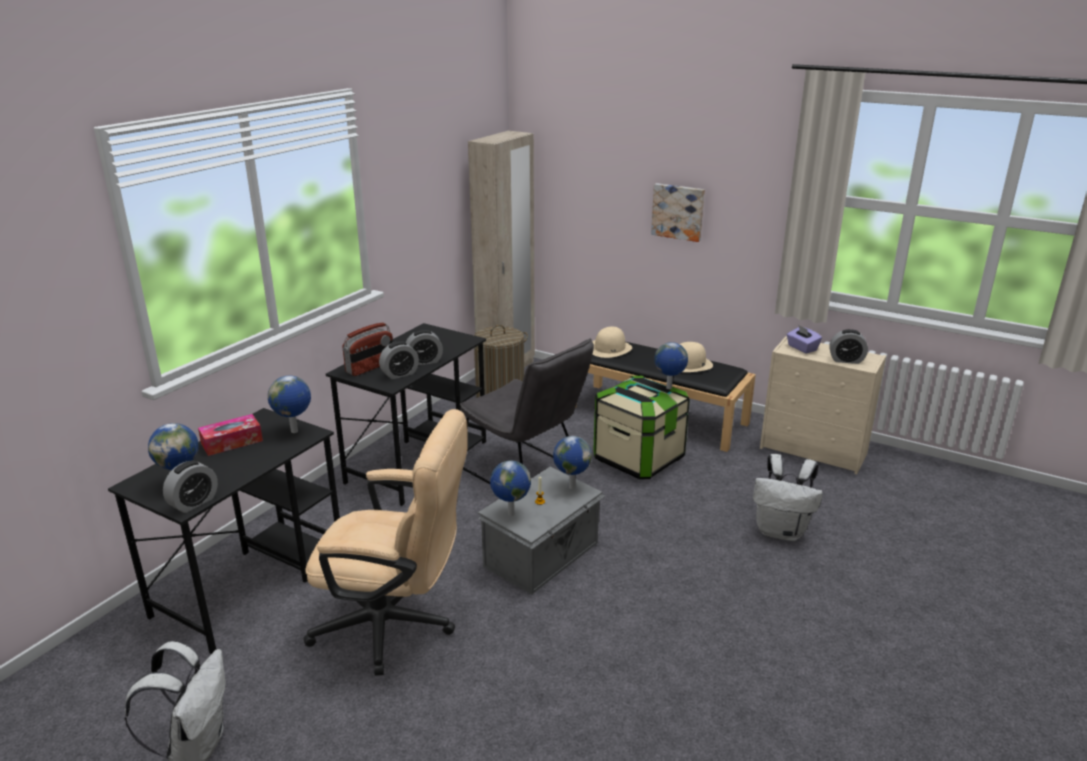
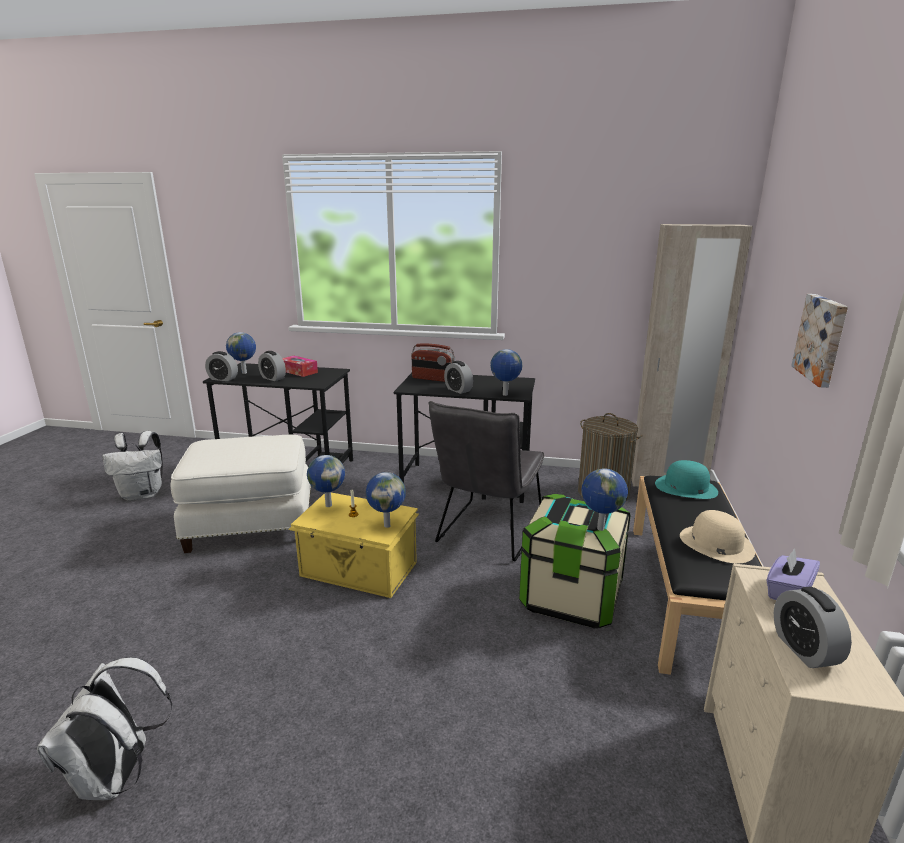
camera: 70 degrees right, 5 degrees down
(295, 431) = (318, 380): globe -> globe (505, 395)
(396, 626) = (251, 526): beige office chair -> white ottoman
(400, 374) = (428, 387): alarm clock -> alarm clock (273, 378)
(543, 555) = (359, 570): grey storage box -> yellow storage box
(609, 348) = (685, 487): beige hat -> turquoise hat
(781, 531) = (488, 759): white backpack -> white backpack (118, 777)

